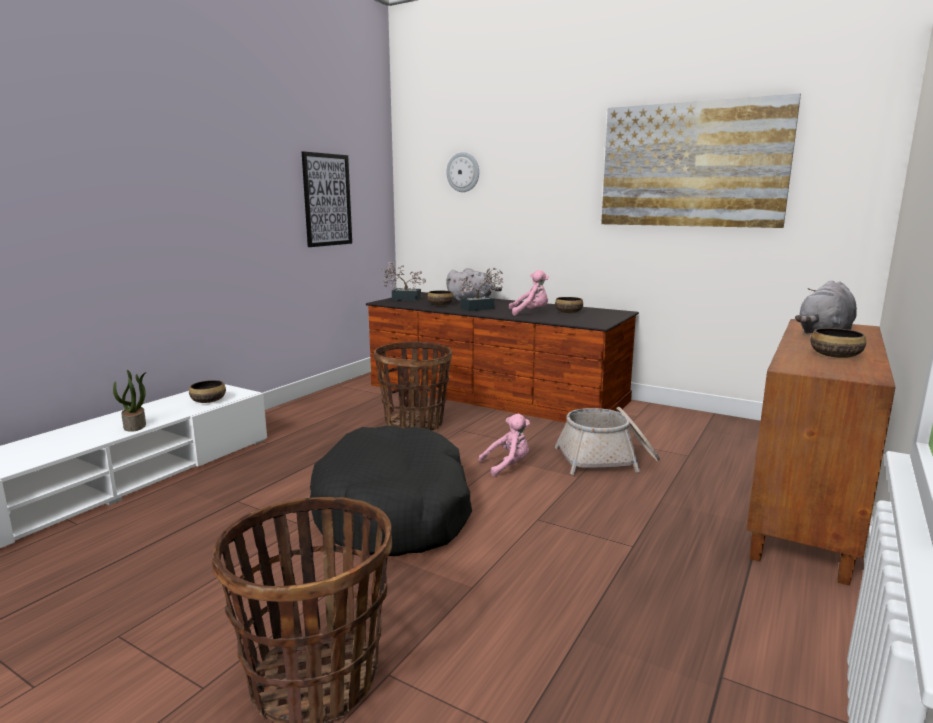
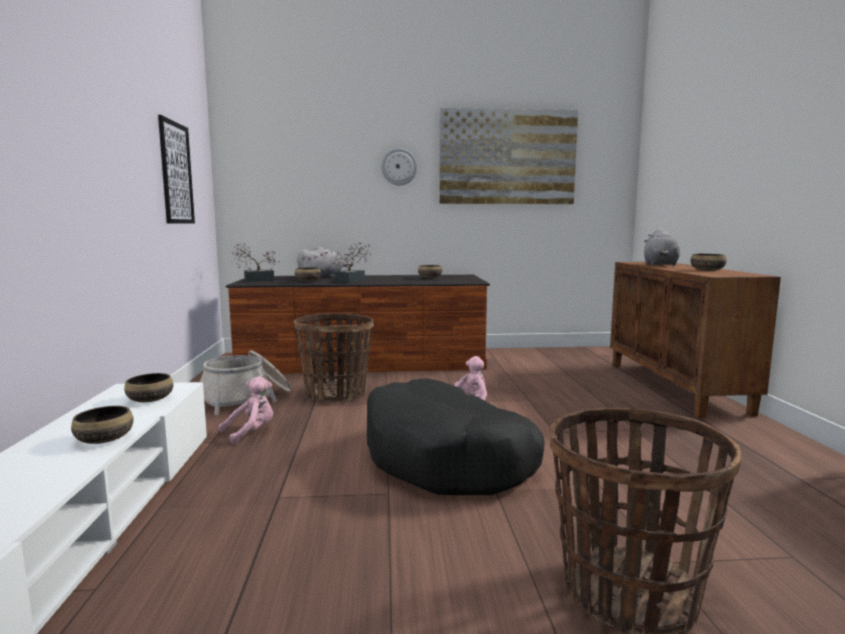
camera: 35 degrees left, 5 degrees down
(135, 426) = (105, 439): potted plant -> bowl
(463, 172) = (298, 156): wall clock -> wall clock (399, 166)
(530, 313) = (403, 280): pink plush toy -> pink plush toy (251, 432)
(607, 459) = (526, 386): basket -> basket (246, 399)

